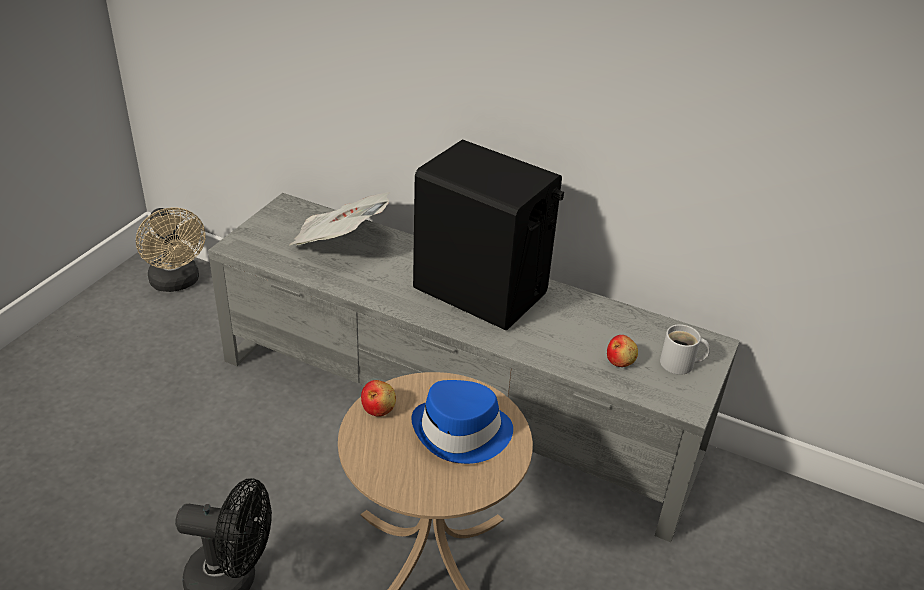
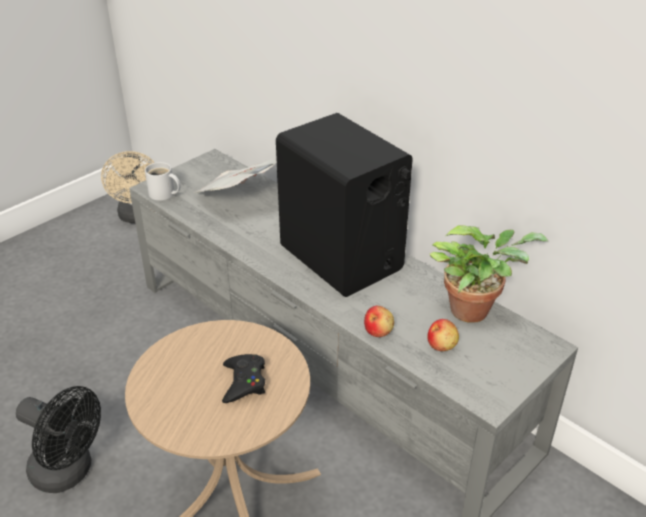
camera: 20 degrees right, 0 degrees up
(378, 408) = (183, 345): apple -> apple (378, 330)
(462, 433) = (244, 382): blue hat -> black game controller
(633, 321) = (474, 309): none -> potted plant
(680, 364) = (502, 359): white mug -> white mug (163, 194)

